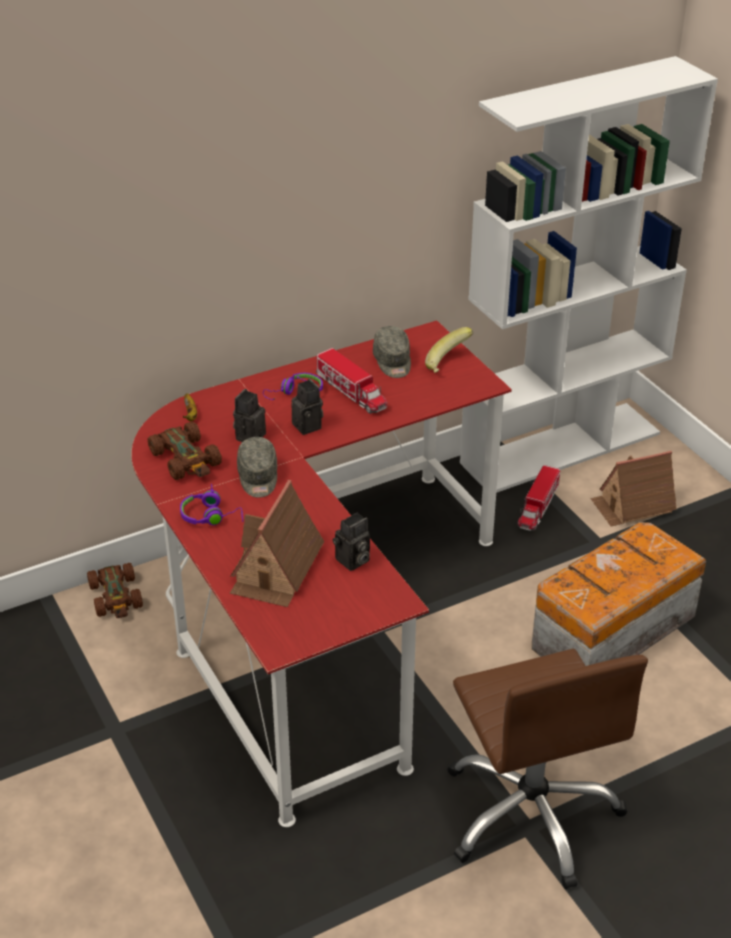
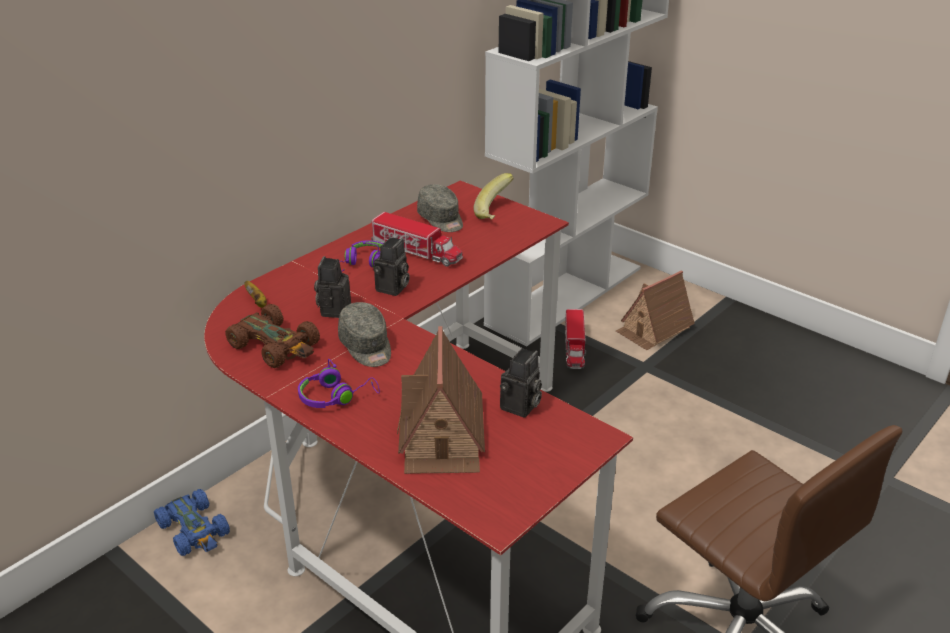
camera: 20 degrees left, 5 degrees down
(116, 597) = (194, 530): brown toy car -> blue toy car
(309, 426) = (392, 289): camera -> camera turned 75 degrees clockwise
(609, 632) = (702, 441): storage box -> none

